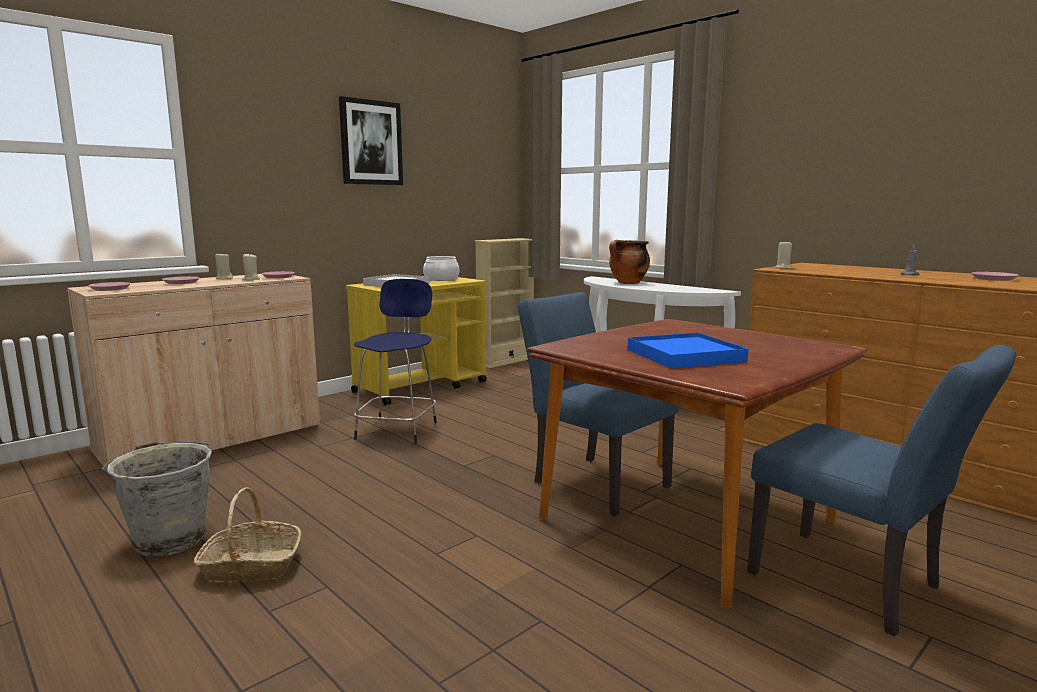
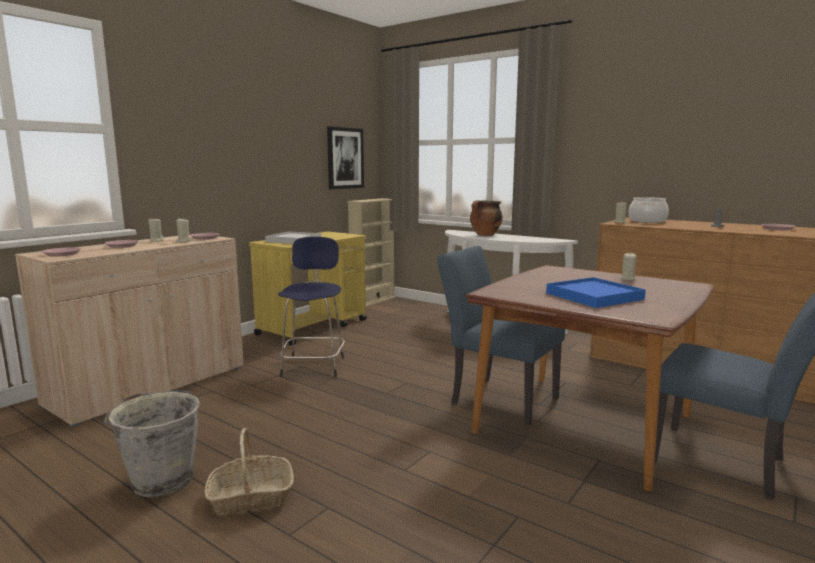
camera: 10 degrees left, 0 degrees up
(371, 143) = (266, 119): picture -> picture (345, 158)
(441, 279) = (327, 235): cooking pot -> cooking pot (647, 221)
(755, 337) = (627, 279): none -> beige candle

